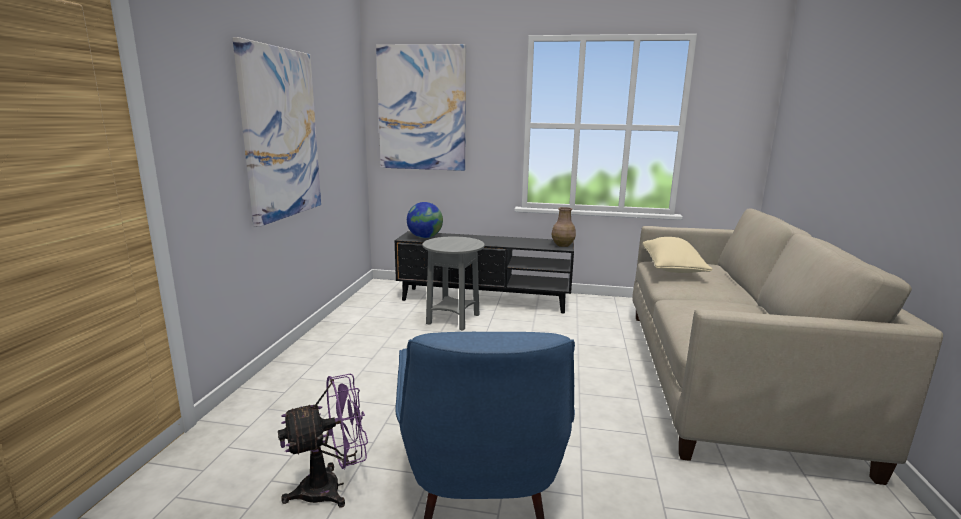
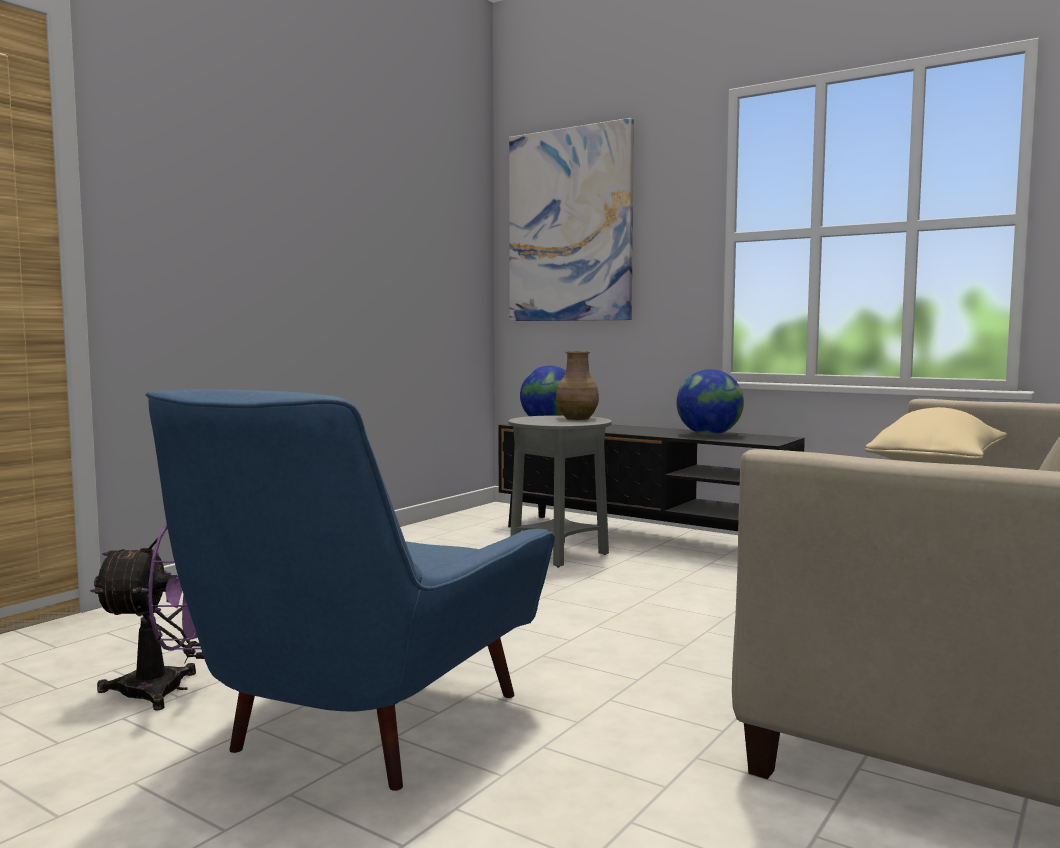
camera: 25 degrees right, 10 degrees down
(281, 134) = (309, 243): picture -> none
(526, 242) = (709, 435): none -> globe
(563, 245) = (771, 440): brown vase -> brown vase (578, 418)

